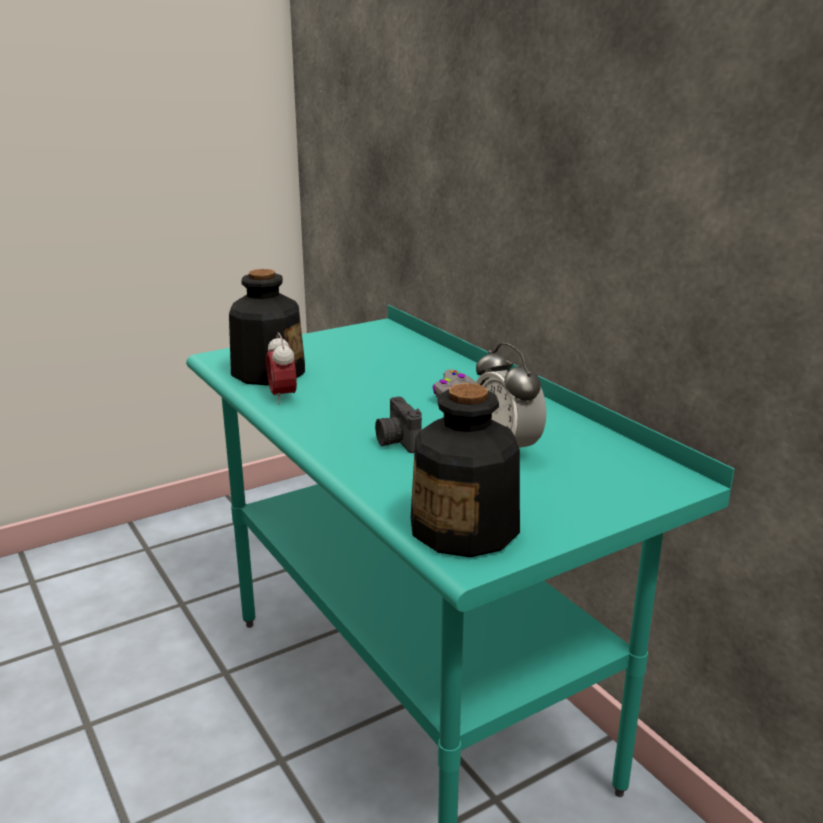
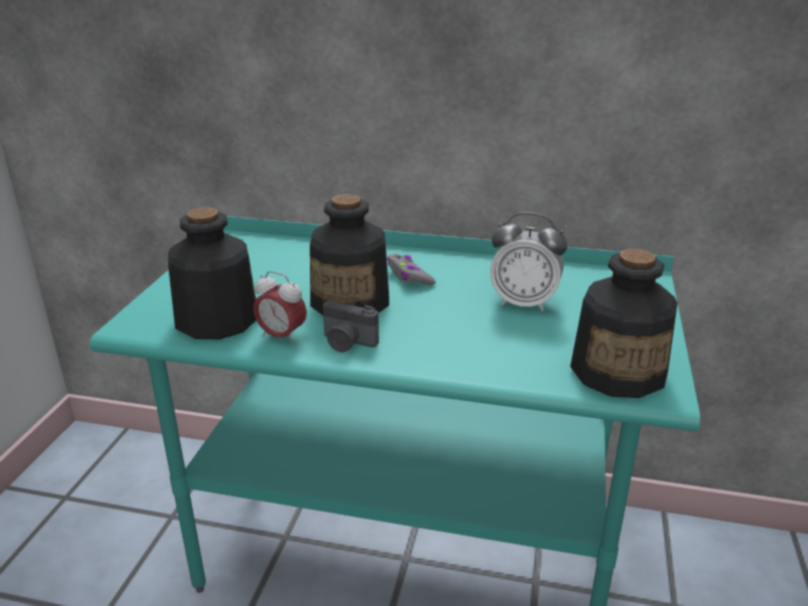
camera: 45 degrees left, 5 degrees up
(372, 395) = (351, 302): none -> bottle
(397, 442) = (449, 332): camera -> camera (347, 343)

